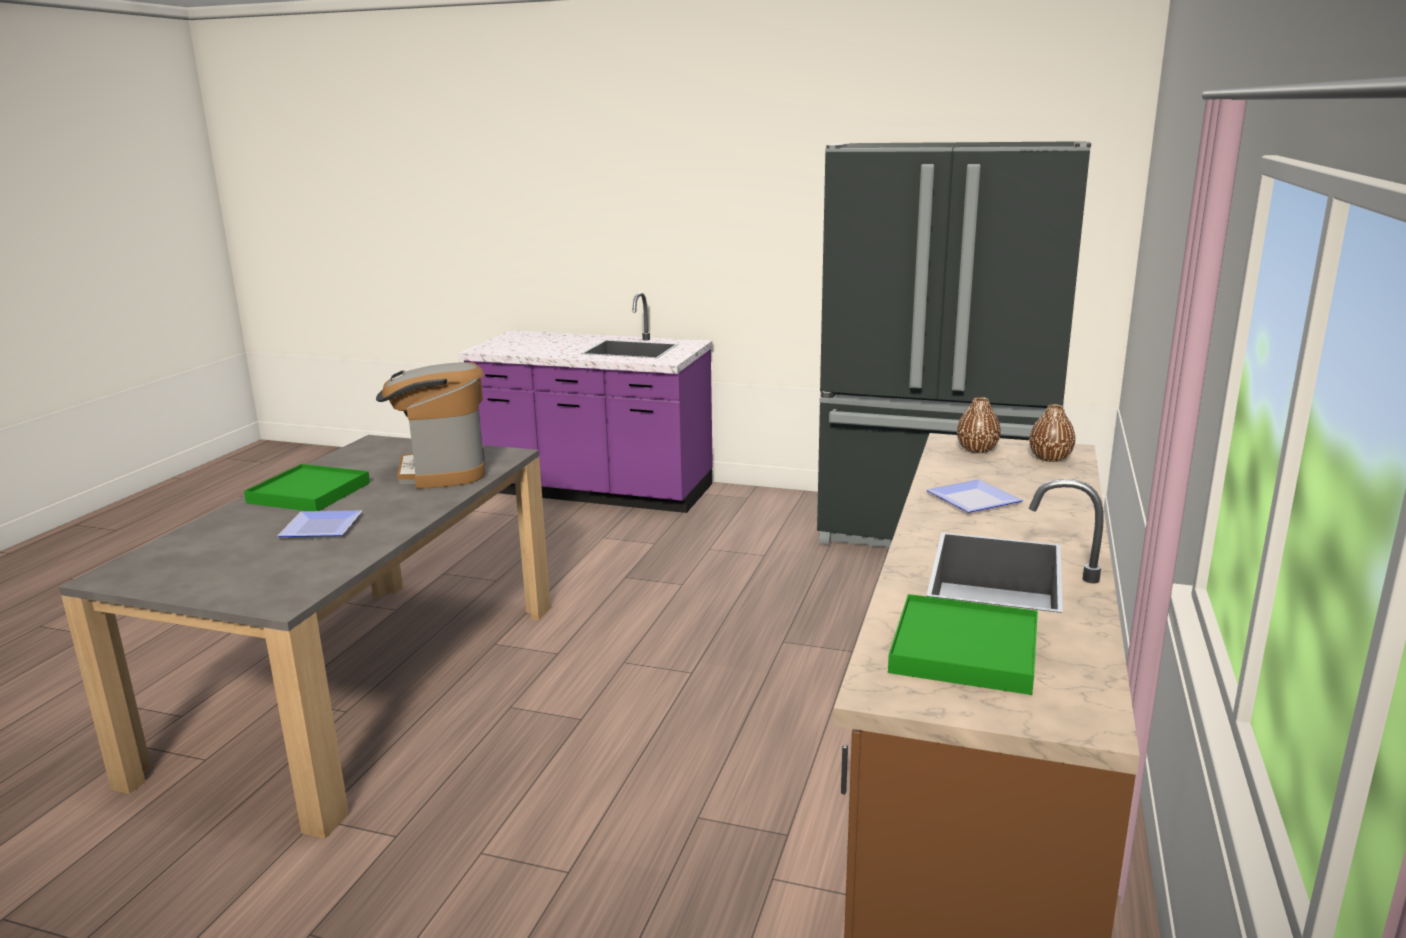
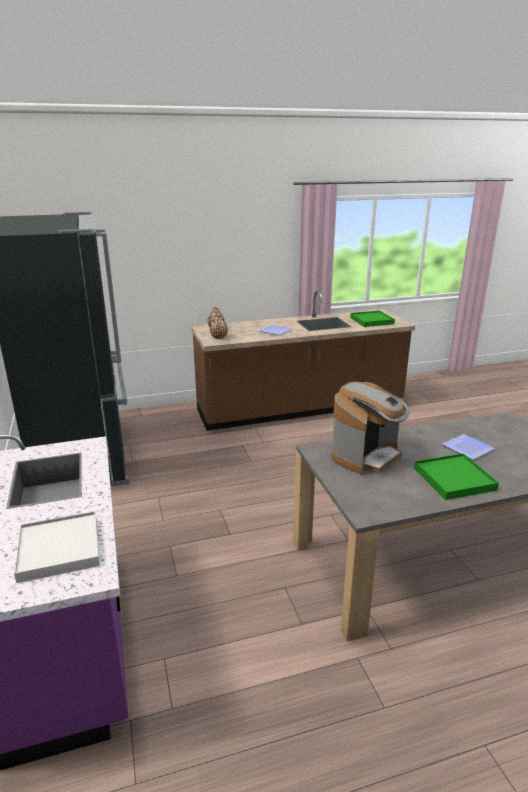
camera: 125 degrees left, 5 degrees up
(526, 346) = (59, 549): none -> white tray

